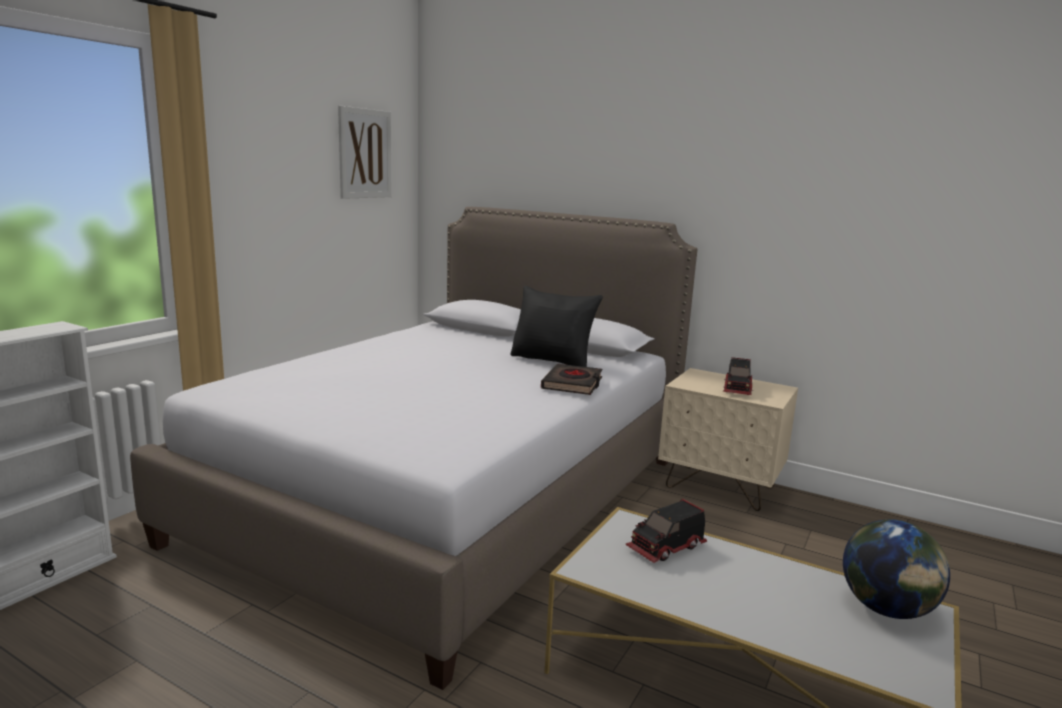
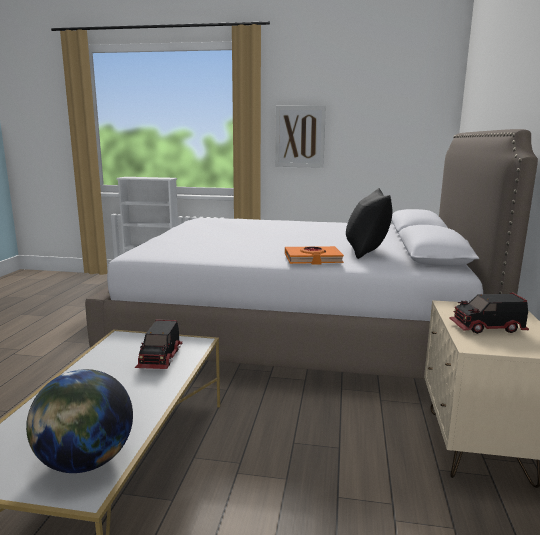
camera: 70 degrees right, 0 degrees up
(365, 153) = (397, 97): picture -> picture (300, 136)
(573, 384) = (312, 259): black book -> orange book
(667, 548) = (161, 358): toy truck -> toy truck turned 120 degrees counterclockwise

